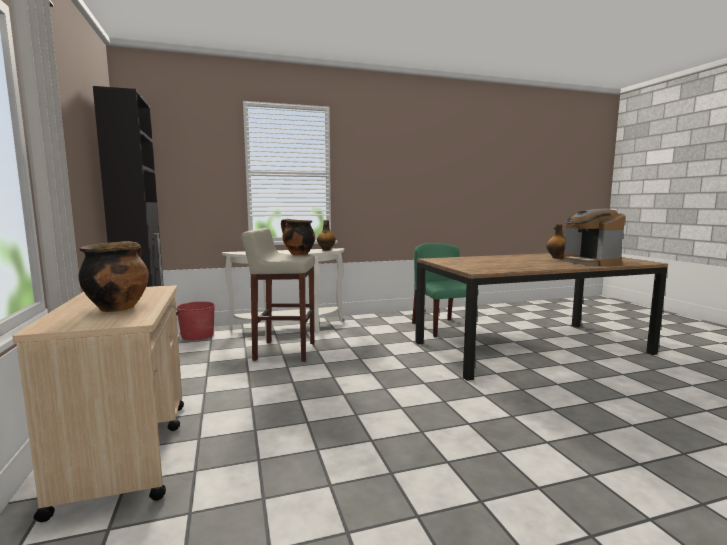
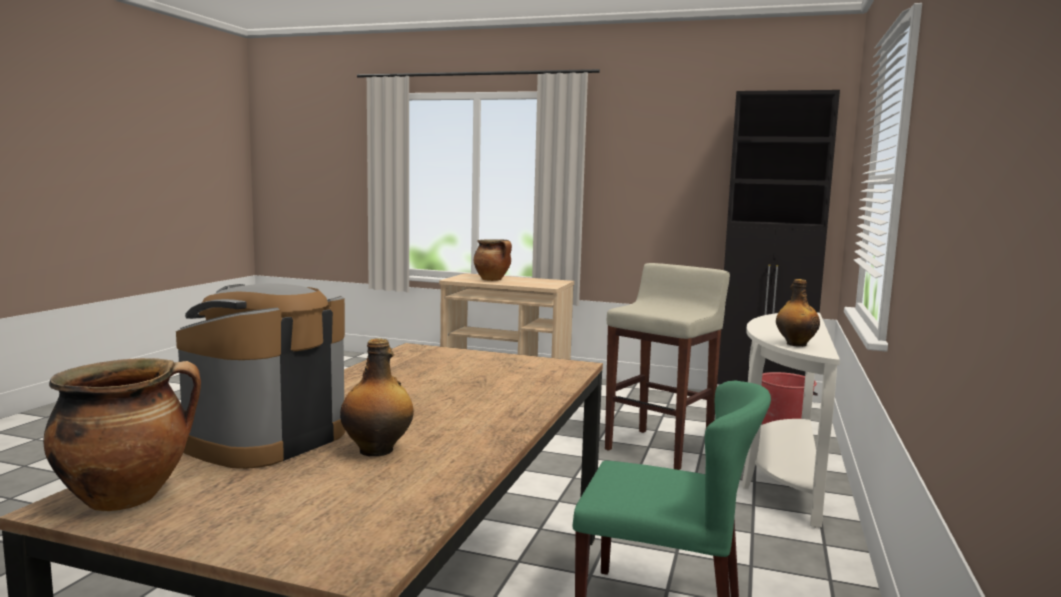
camera: 125 degrees right, 0 degrees up
(298, 254) = (679, 313): cooking pot -> cooking pot (128, 497)
(590, 262) = (265, 439): coffee machine -> coffee machine turned 75 degrees counterclockwise

